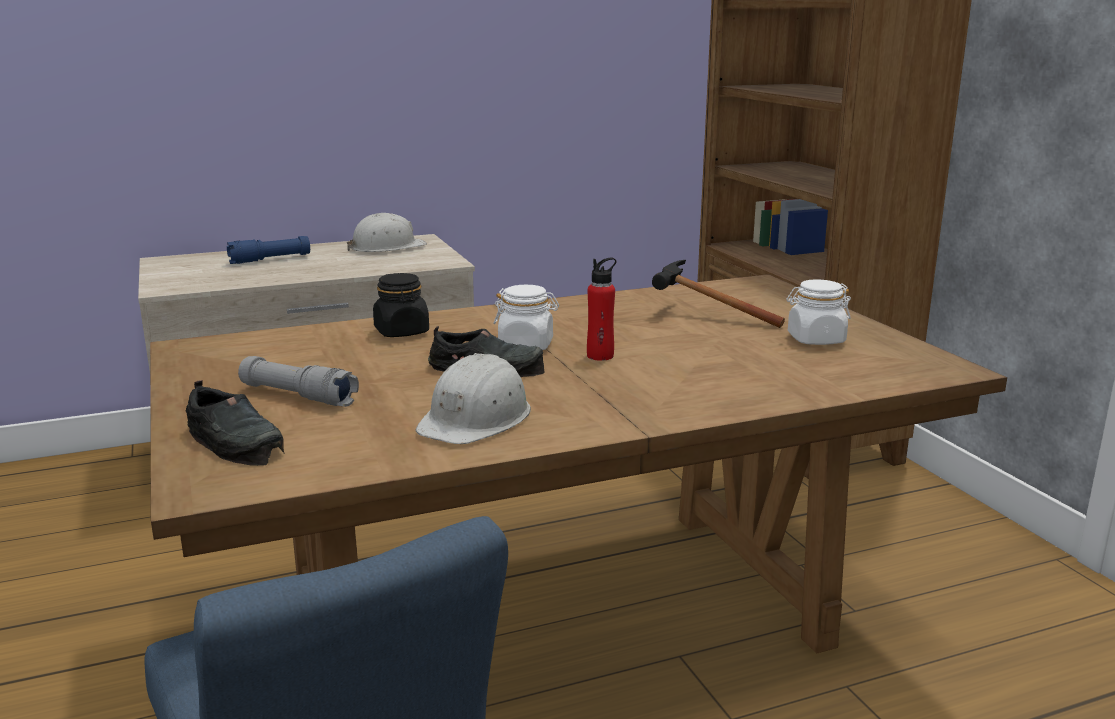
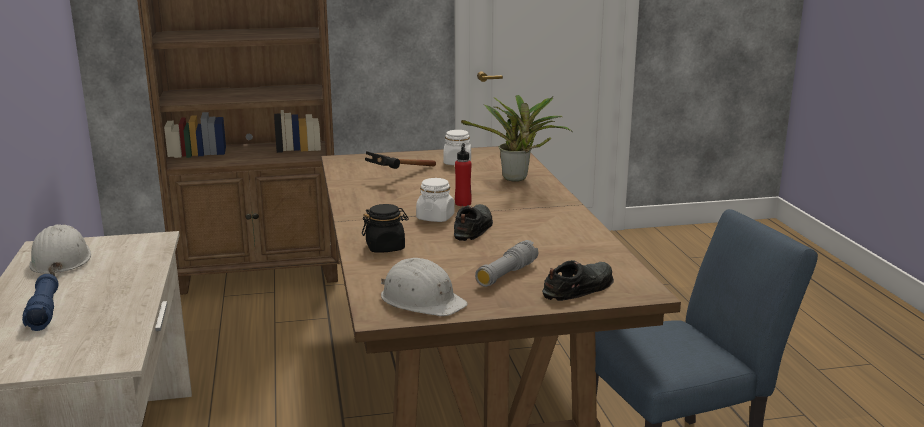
camera: 80 degrees left, 0 degrees up
(476, 418) = (553, 233): white hard hat -> white hard hat (422, 300)
(759, 382) = (517, 179): none -> potted plant

